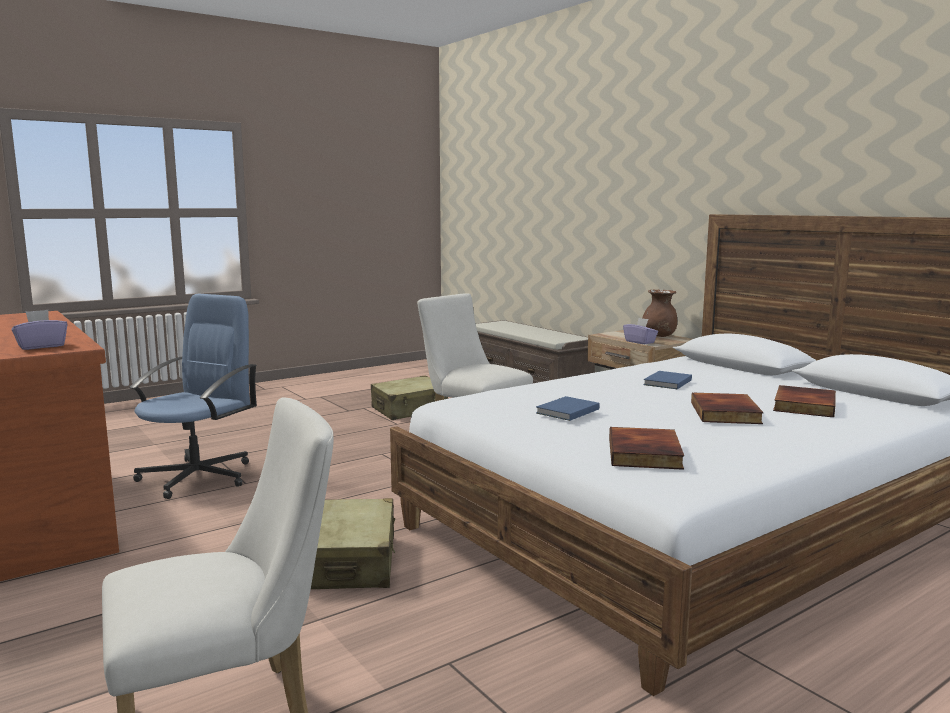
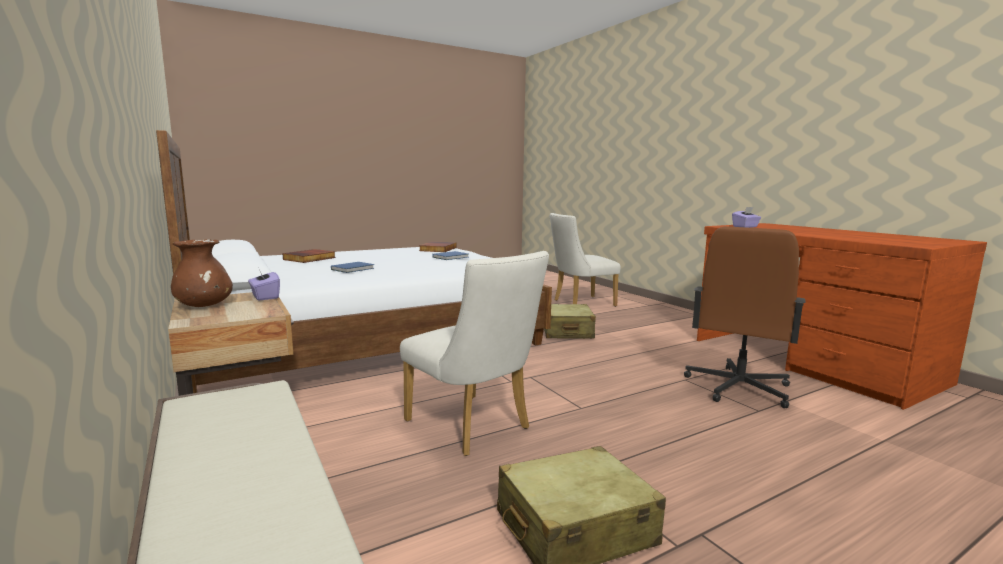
camera: 175 degrees left, 0 degrees up
(198, 477) = (737, 388): blue office chair -> brown office chair
(727, 413) = (365, 256): book -> none

